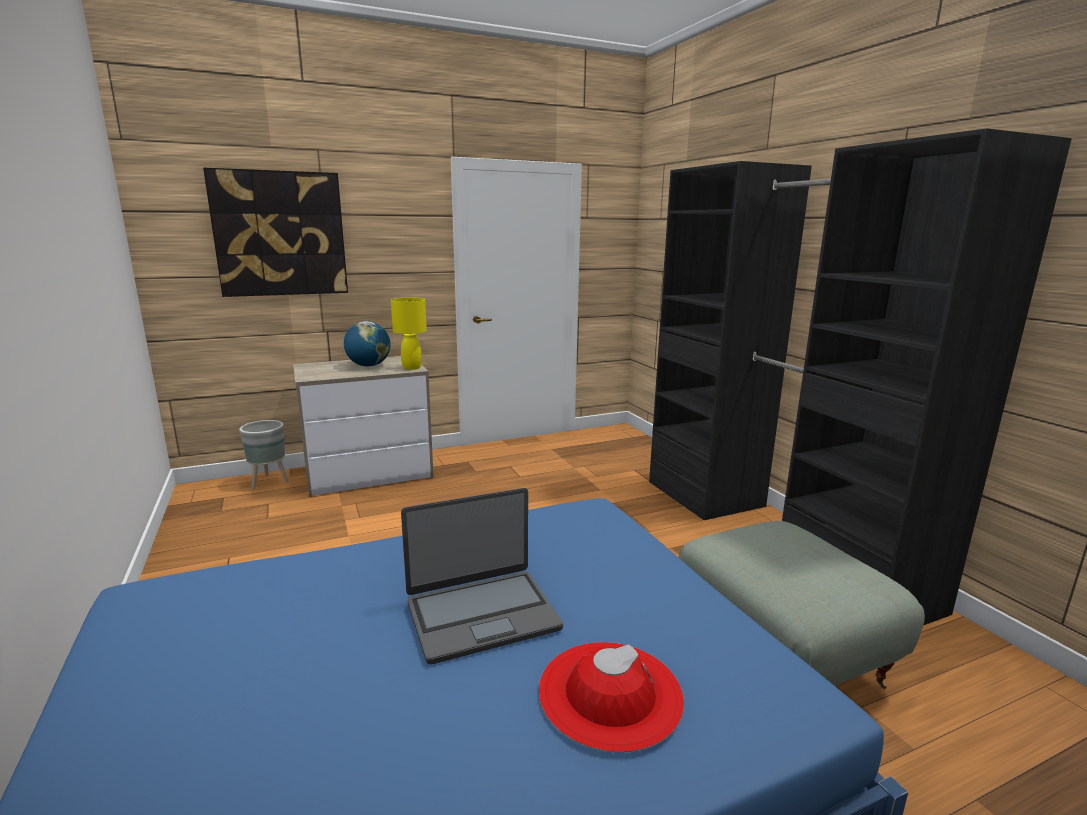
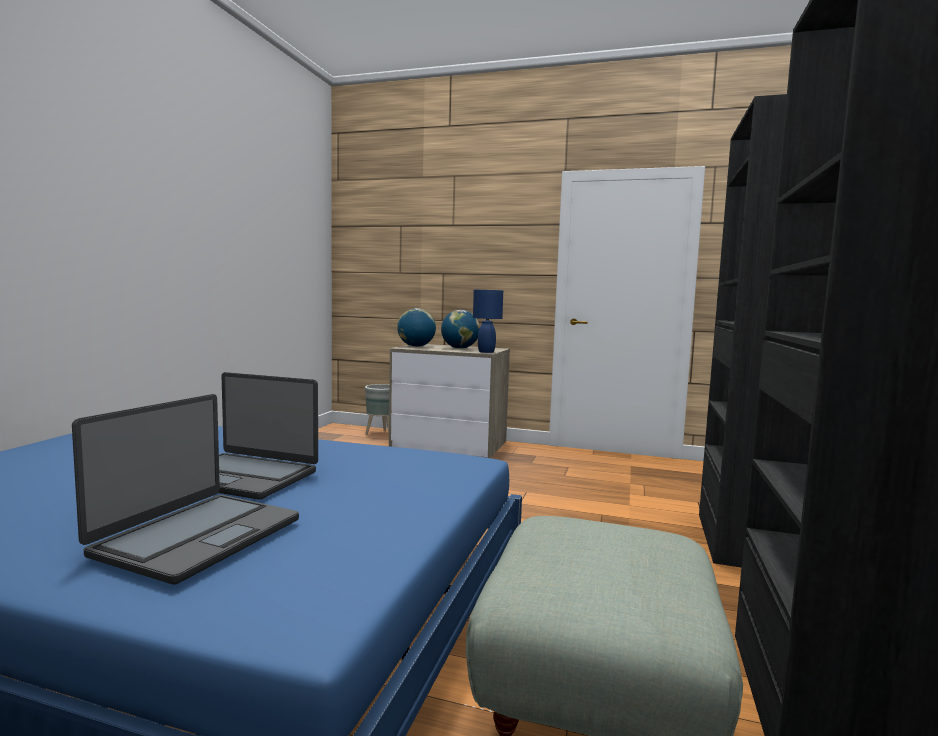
camera: 40 degrees right, 10 degrees down
(280, 234) = (420, 241): picture -> none
(315, 372) = (416, 346): none -> globe
(412, 368) = (486, 352): yellow table lamp -> blue table lamp
(610, 693) = (197, 536): red hat -> laptop

